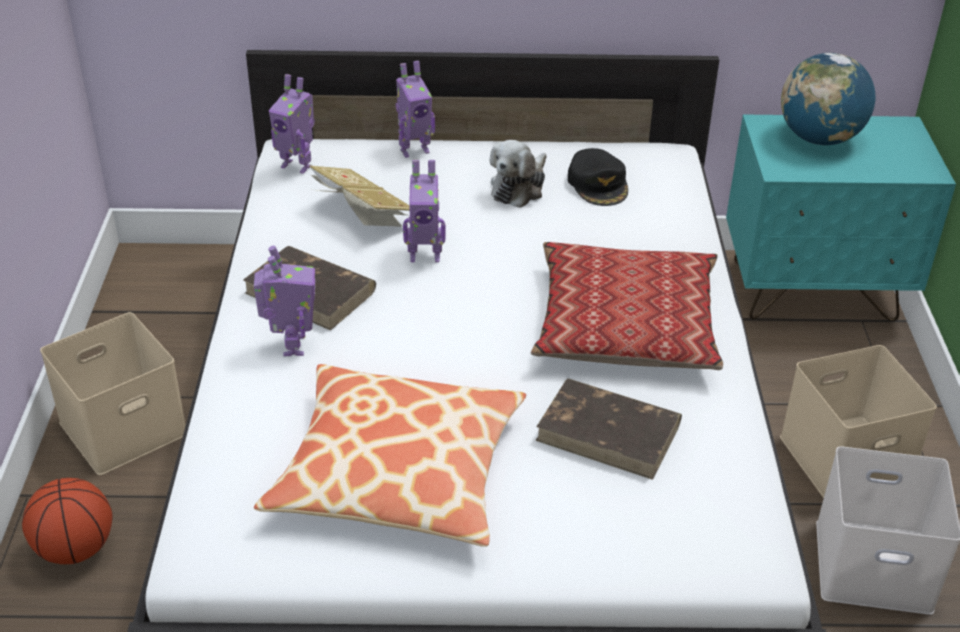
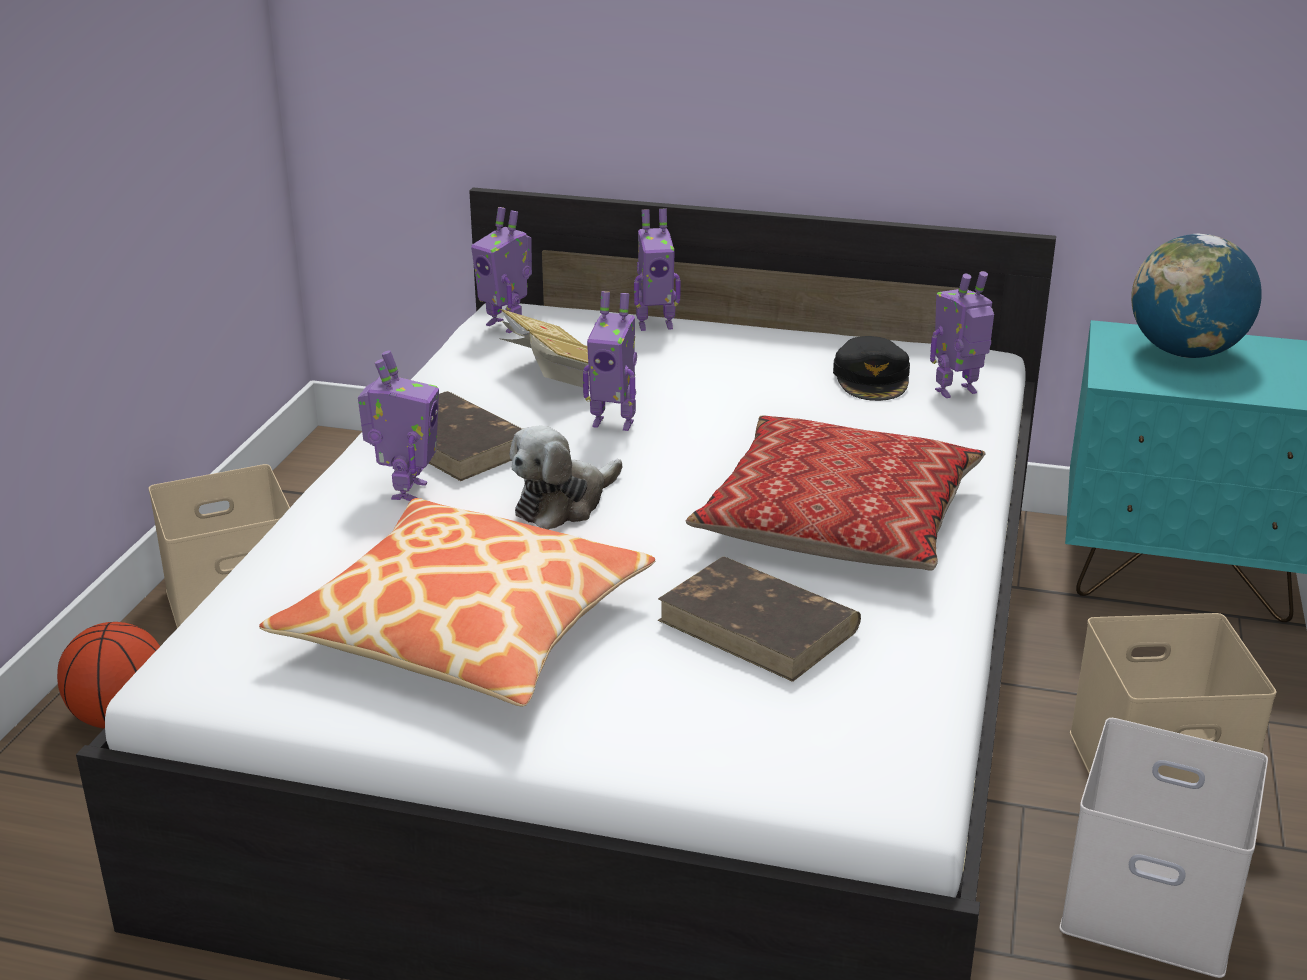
camera: 15 degrees right, 10 degrees down
(519, 188) = (768, 372): plush toy -> plush toy (563, 504)
(664, 189) = (957, 392): none -> toy robot

